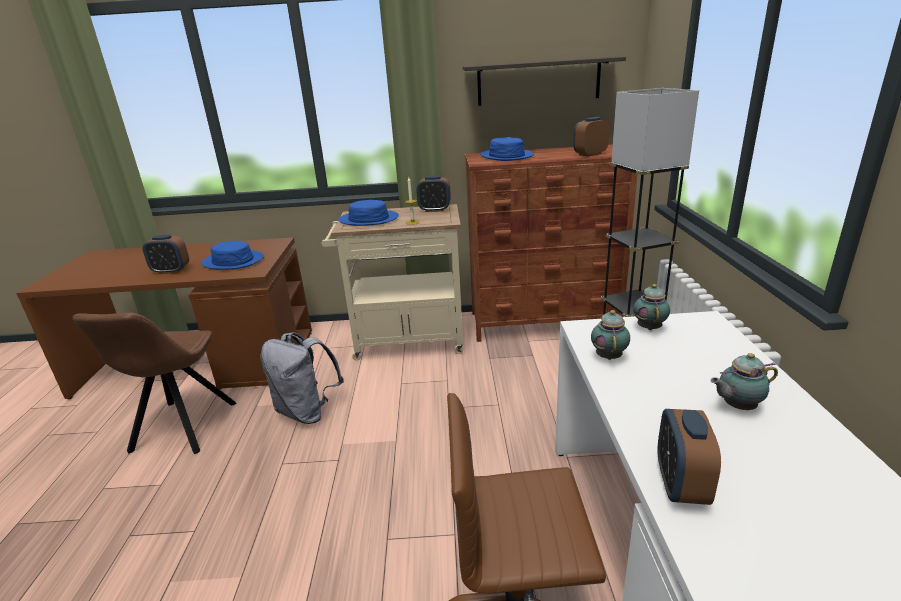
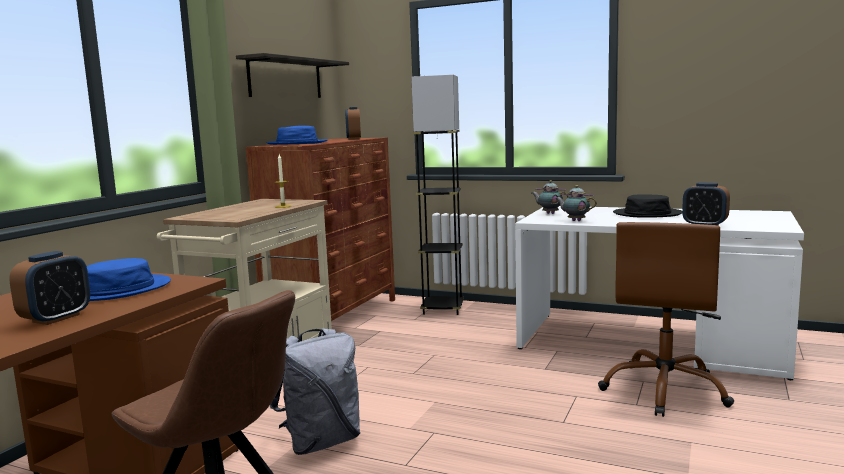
camera: 65 degrees left, 15 degrees down
(368, 219) = (229, 214): blue hat -> none
(434, 210) = (261, 202): alarm clock -> none
(737, 406) = (647, 214): teapot -> black hat

